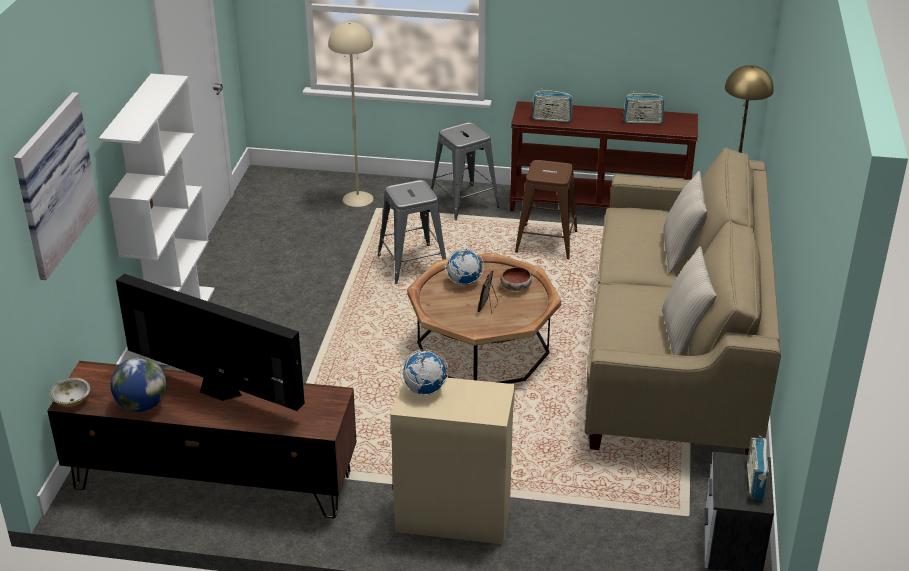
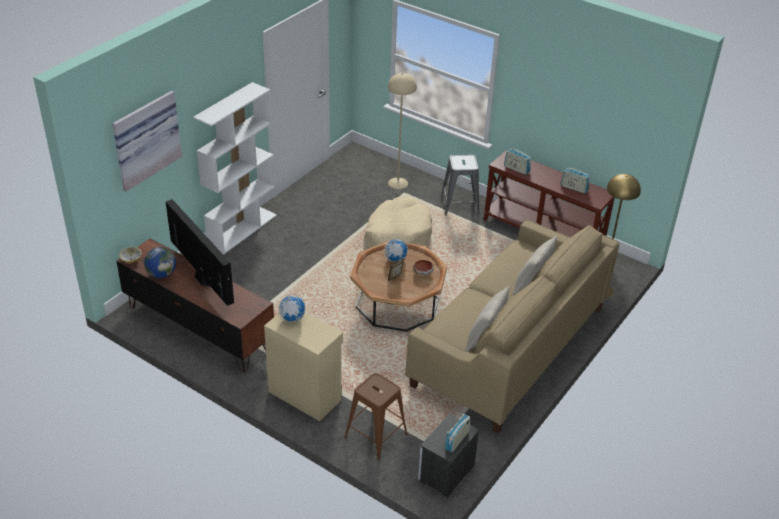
camera: 25 degrees right, 5 degrees up
(412, 264) = (397, 236): grey stool -> beige dog bed
(546, 242) = (489, 247): brown stool -> brown stool (375, 435)

